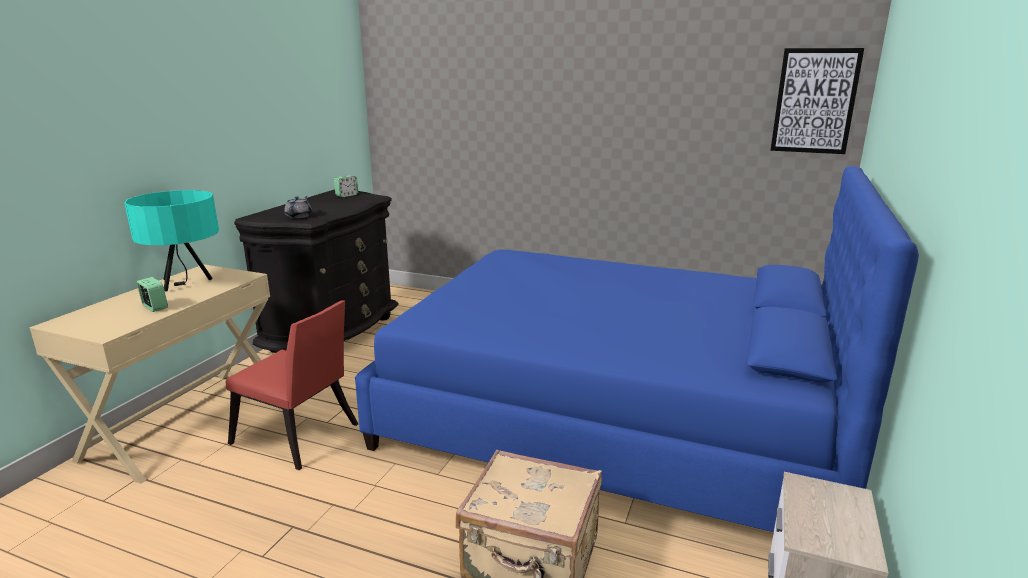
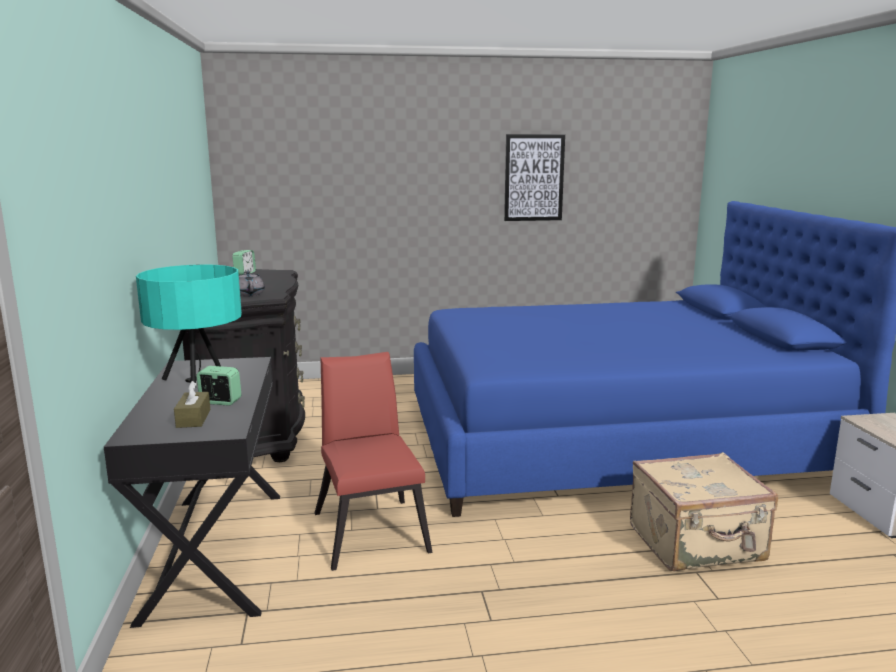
camera: 30 degrees left, 5 degrees down
(113, 317) = (193, 418): none -> brown tissue box
(186, 421) = (215, 551): beige desk -> black desk
(299, 437) = (370, 527): red chair -> red chair turned 105 degrees counterclockwise
(815, 101) = (666, 155): picture -> picture (534, 178)

